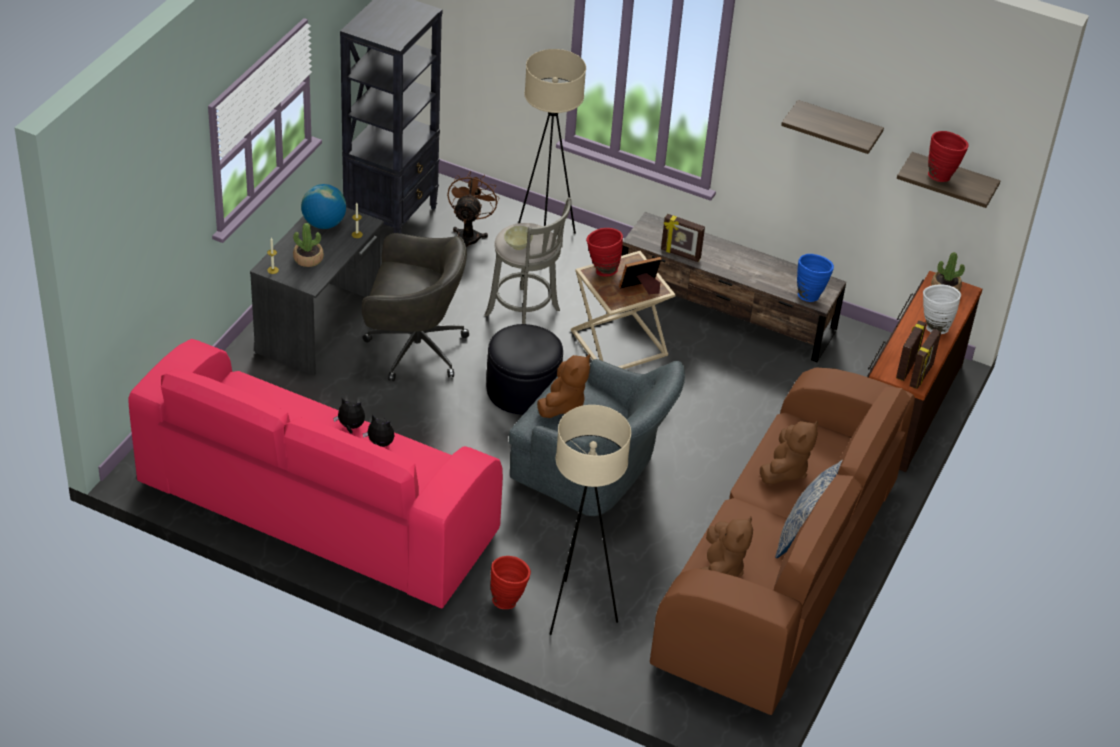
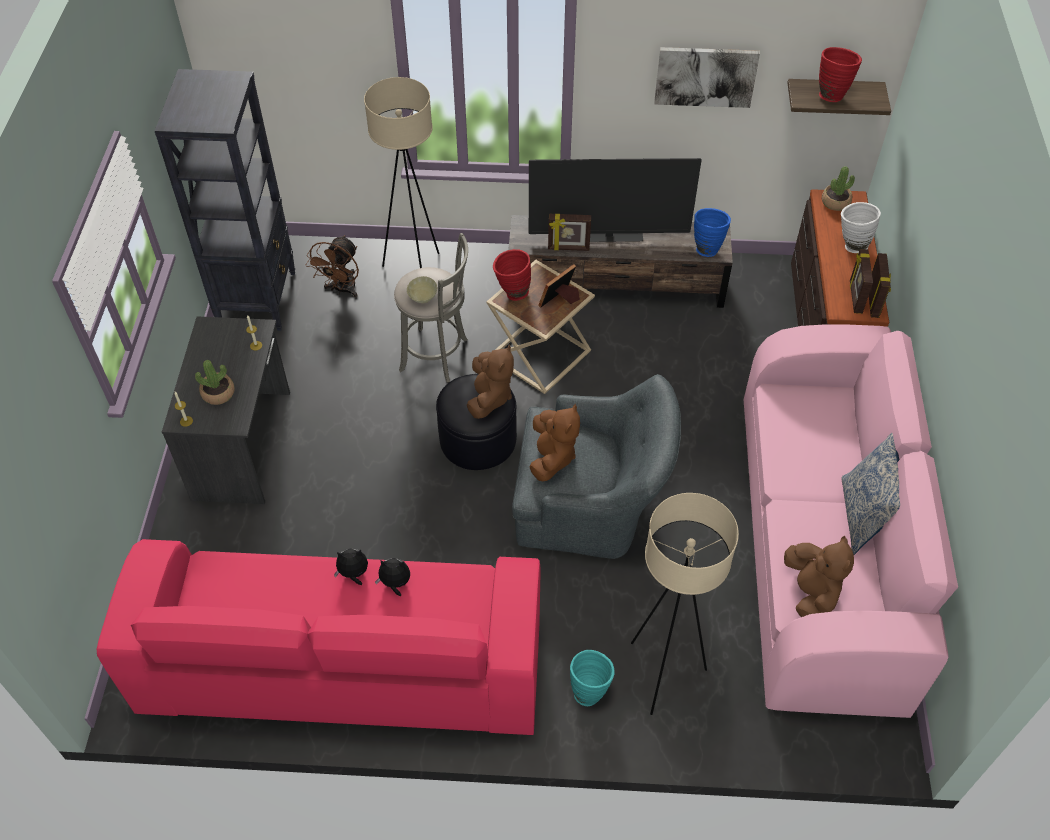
camera: 20 degrees left, 10 degrees up
(324, 224) = (215, 345): globe -> none
(413, 348) = (349, 433): grey office chair -> none
(469, 235) = (342, 290): brown fan -> brown fan turned 150 degrees counterclockwise
(508, 599) = (589, 690): red vase -> turquoise vase
(723, 257) = (608, 237): none -> television
(779, 573) = (819, 547): brown sofa -> pink sofa
(785, 470) = (802, 449): brown plush toy -> brown plush toy (489, 397)
(838, 128) = (705, 76): shelf -> picture

